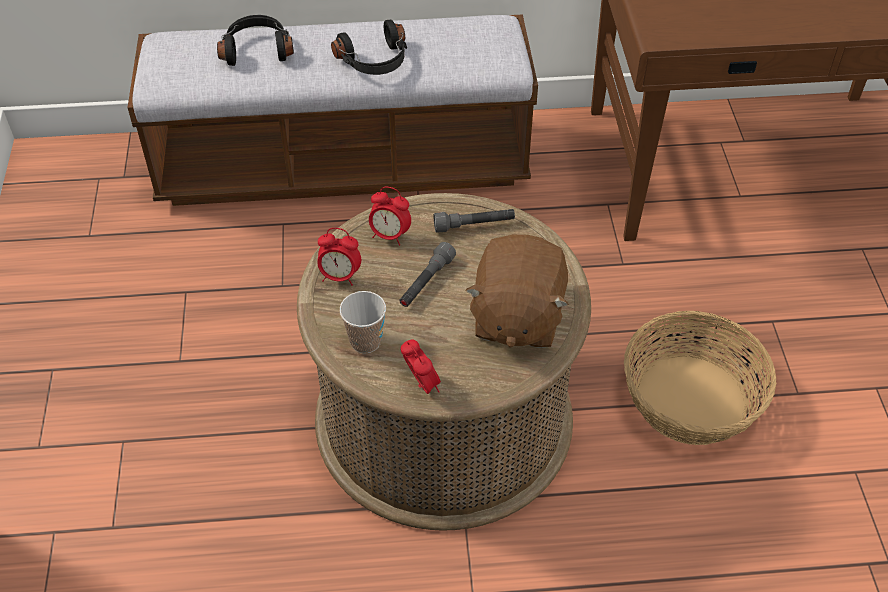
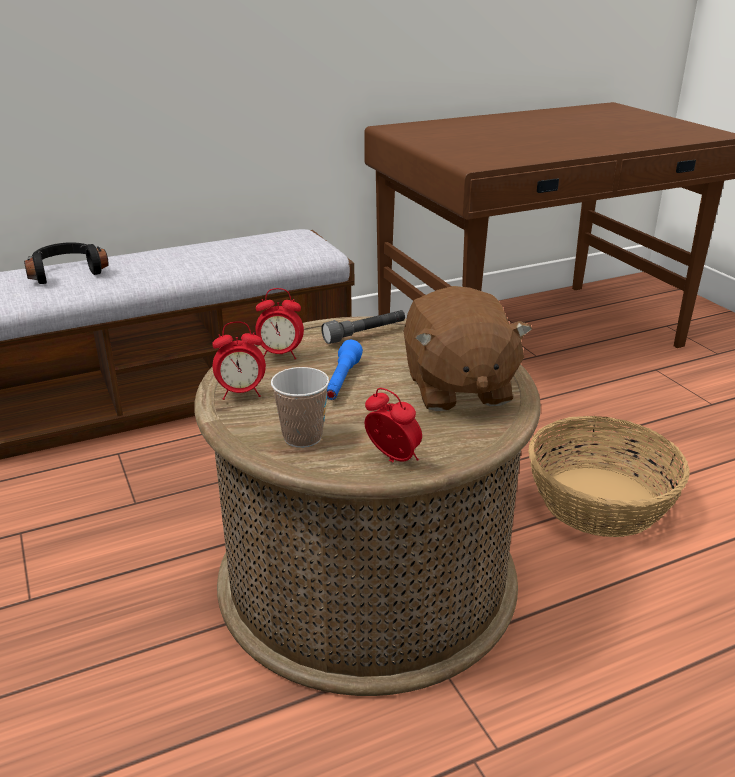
camera: 20 degrees left, 20 degrees down
(375, 62) = (194, 264): black headphones -> none
(426, 282) = (341, 381): grey flashlight -> blue flashlight

